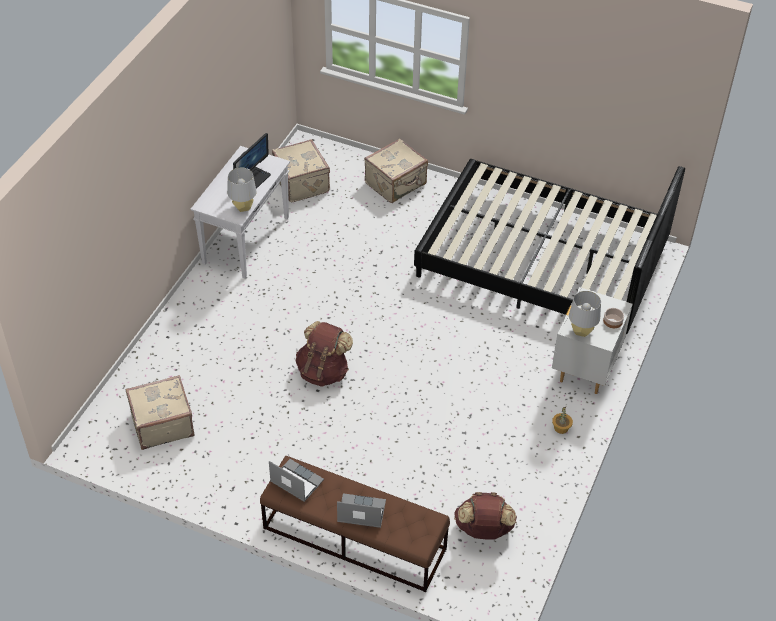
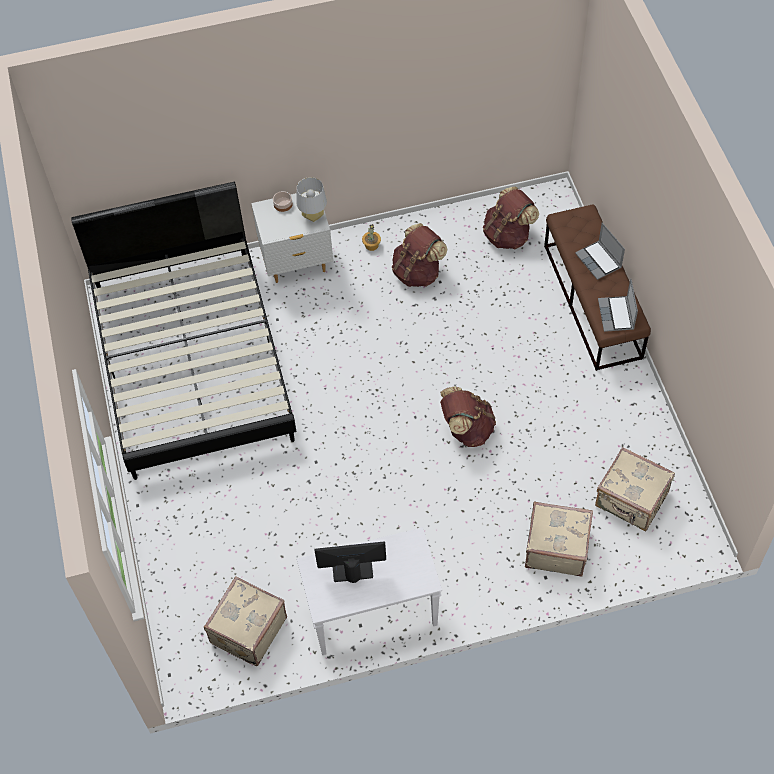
camera: 125 degrees left, 10 degrees up
(243, 207) = (398, 545): grey table lamp -> none
(396, 184) = (179, 543): beige suitcase -> beige suitcase (556, 547)
(502, 439) = (417, 272): none -> brown backpack

